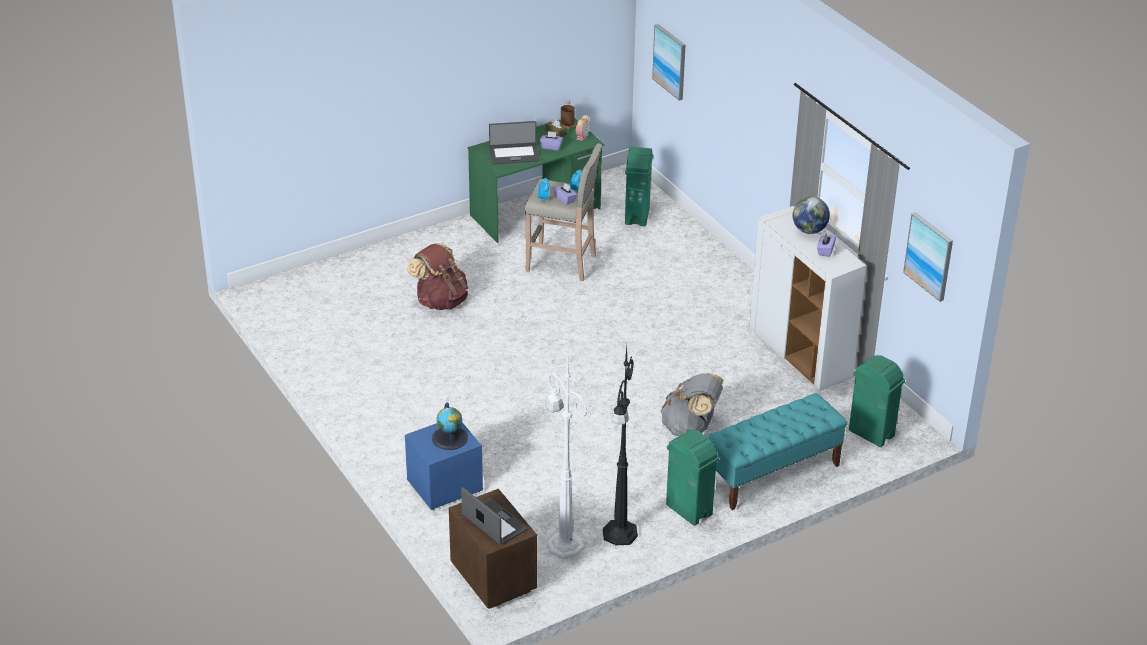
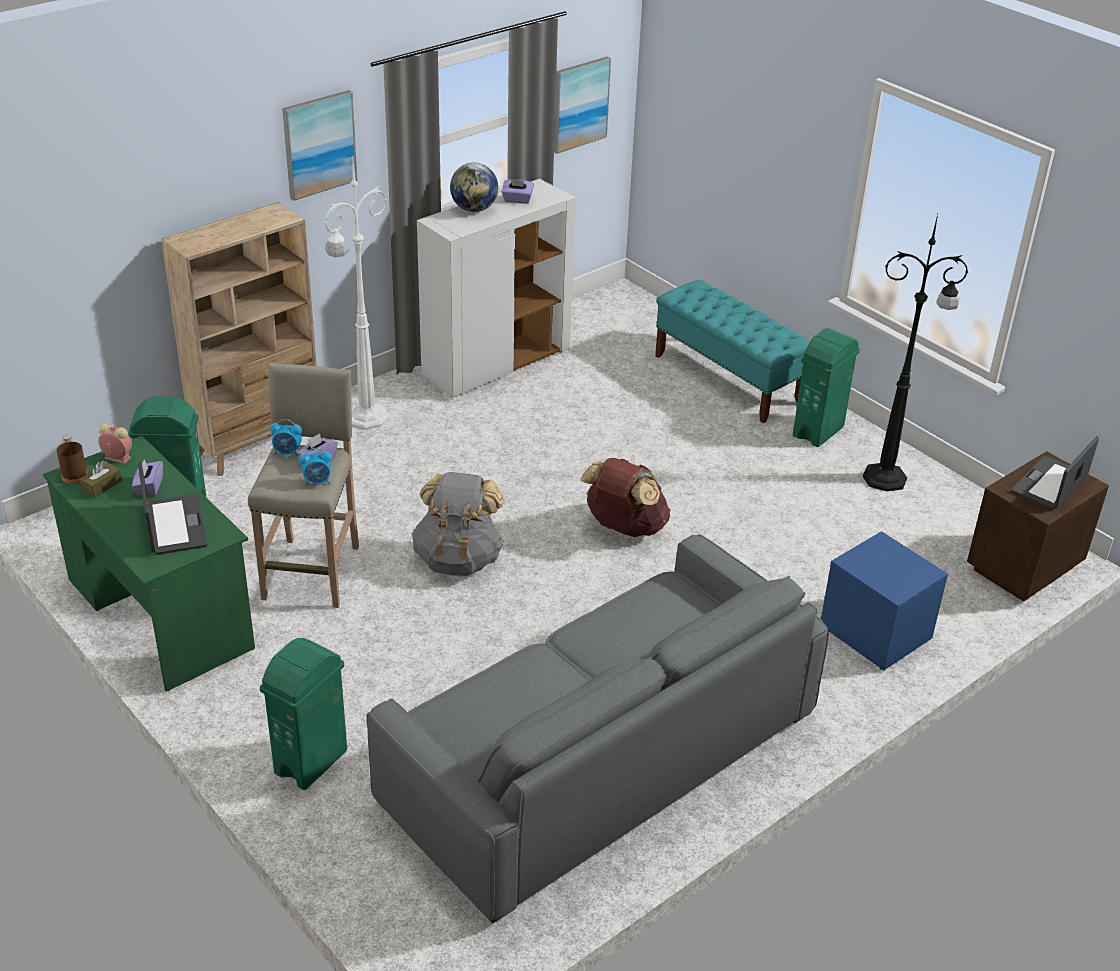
camera: 100 degrees left, 0 degrees up
(371, 354) = (601, 759): none -> grey sofa
(440, 301) = (433, 695): brown backpack -> brown backpack (624, 528)
(450, 438) = (882, 560): globe -> none
(564, 544) = (928, 518): white floor lamp -> white floor lamp (365, 418)
(670, 61) = (68, 276): picture -> picture (319, 144)
(691, 428) = (668, 436): grey backpack -> grey backpack (458, 559)
(701, 246) = (259, 444): none -> beige bookcase
(871, 434) = (631, 319): green trash can -> green trash can (312, 762)

